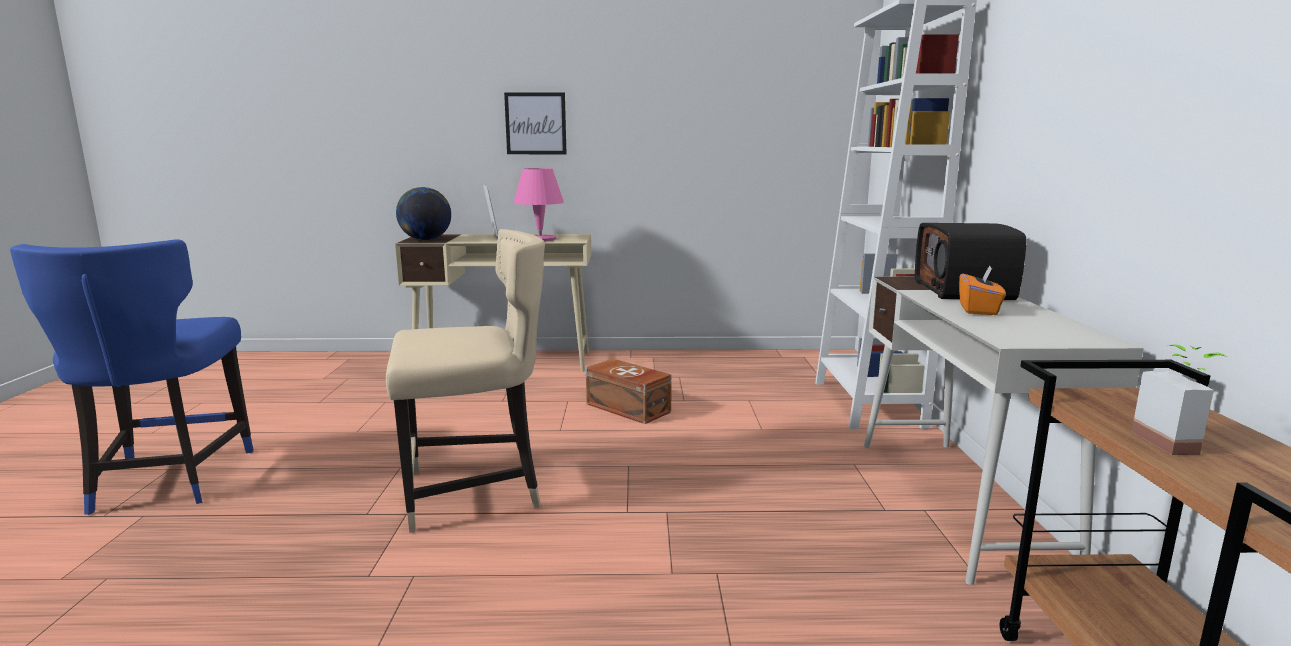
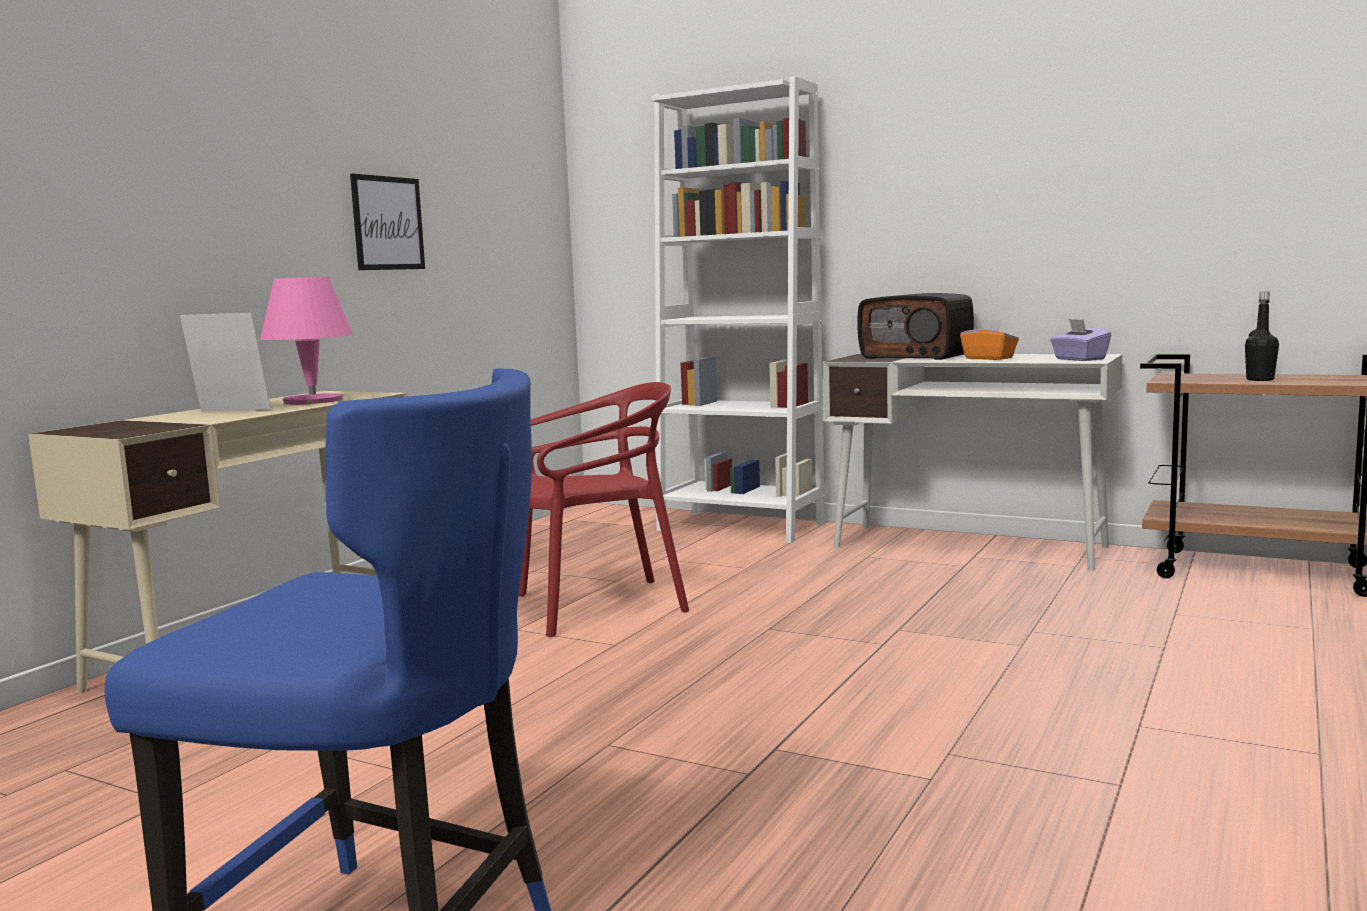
camera: 60 degrees left, 5 degrees down
(425, 240) = (135, 429): globe -> none
(476, 492) = (753, 705): beige chair -> none
(535, 123) = (220, 203): picture -> picture (388, 223)
(628, 408) = (599, 606): brown storage box -> red chair
(1025, 336) = (1079, 359): none -> purple tissue box
(1176, 442) = (1260, 379): potted plant -> black bottle

